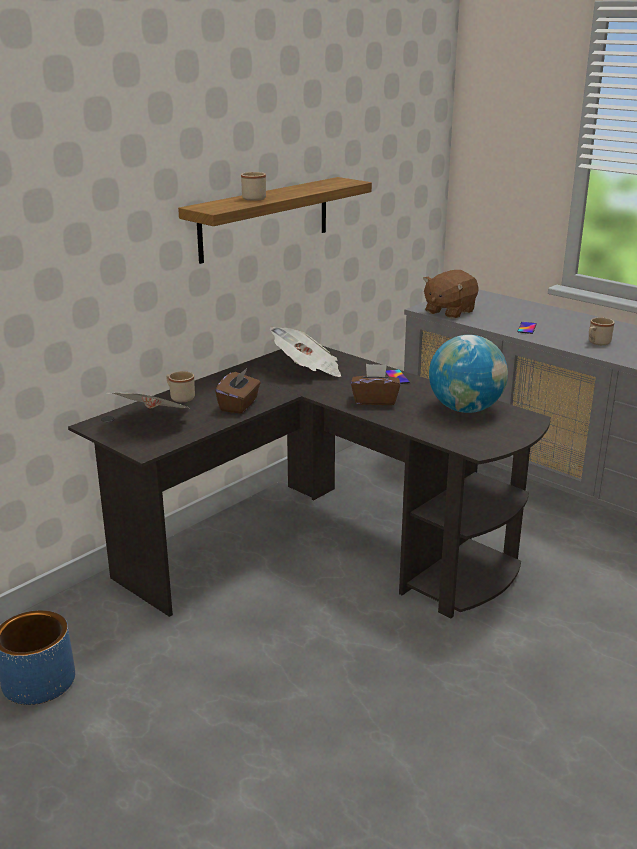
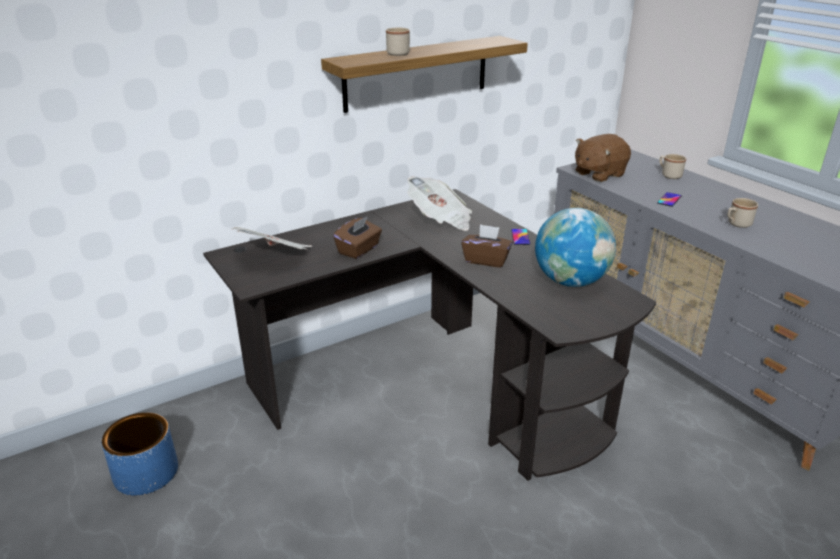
camera: 15 degrees right, 5 degrees up
(180, 397) = (312, 235): beige mug -> beige mug (669, 175)

